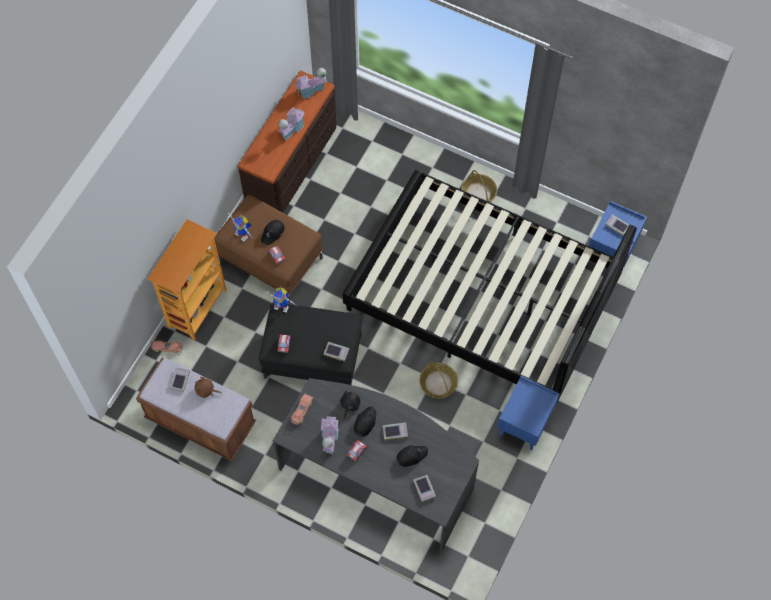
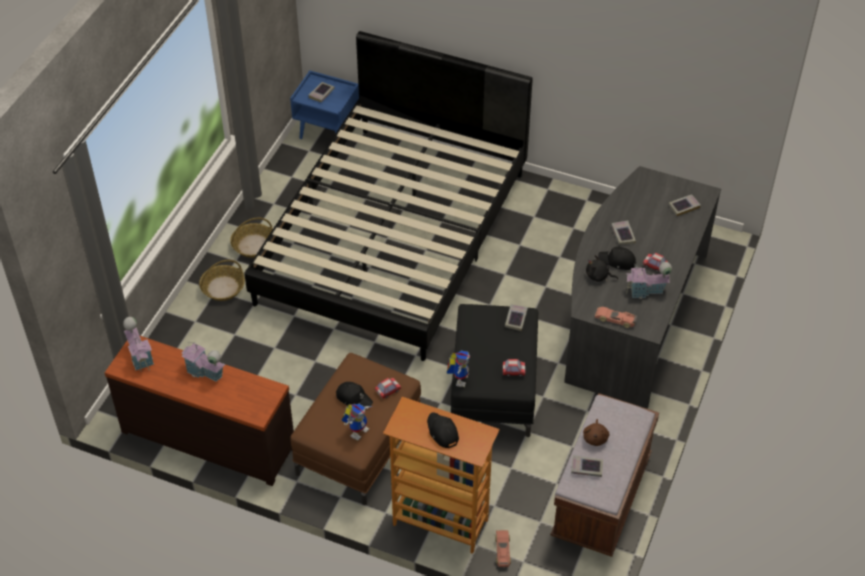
camera: 95 degrees left, 15 degrees down
(411, 455) = (648, 219): black cap -> black cap (442, 432)
(438, 383) = (510, 269): basket -> basket (222, 288)
(524, 425) = (548, 195): blue nightstand -> none

